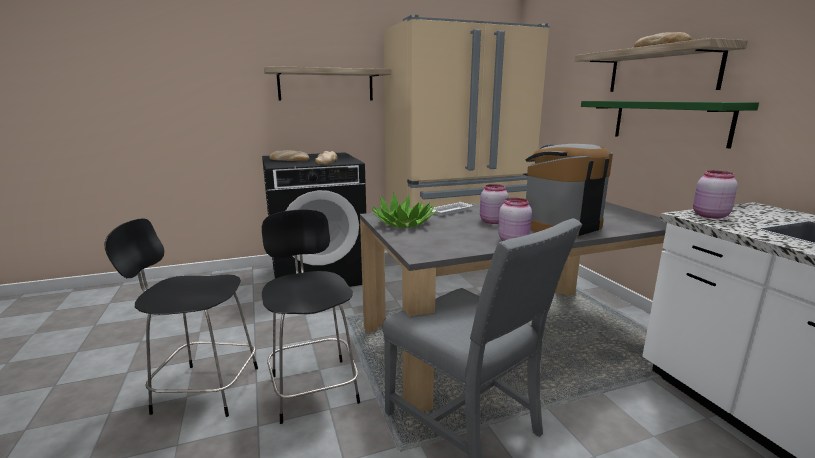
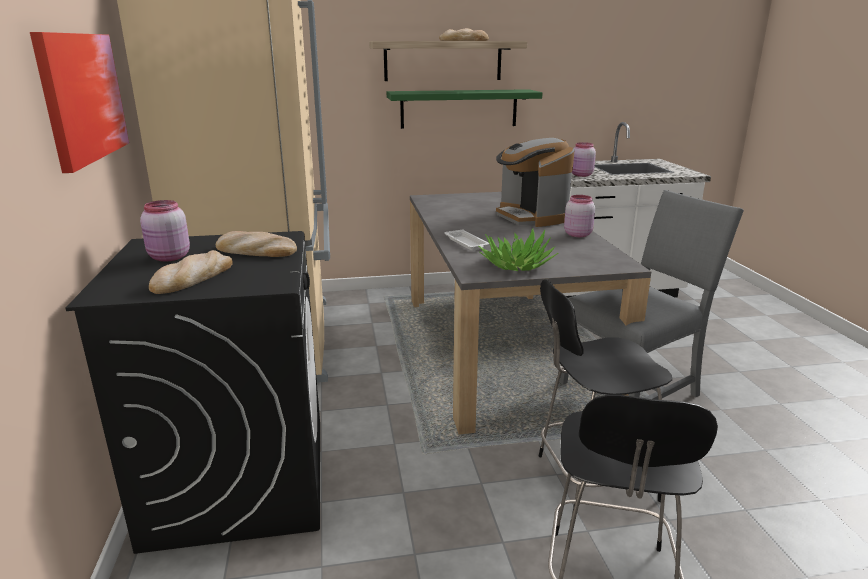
camera: 80 degrees left, 5 degrees up
(326, 85) = (82, 97): shelf -> picture
(492, 221) = (513, 233): pink jar -> pink jar (169, 257)

